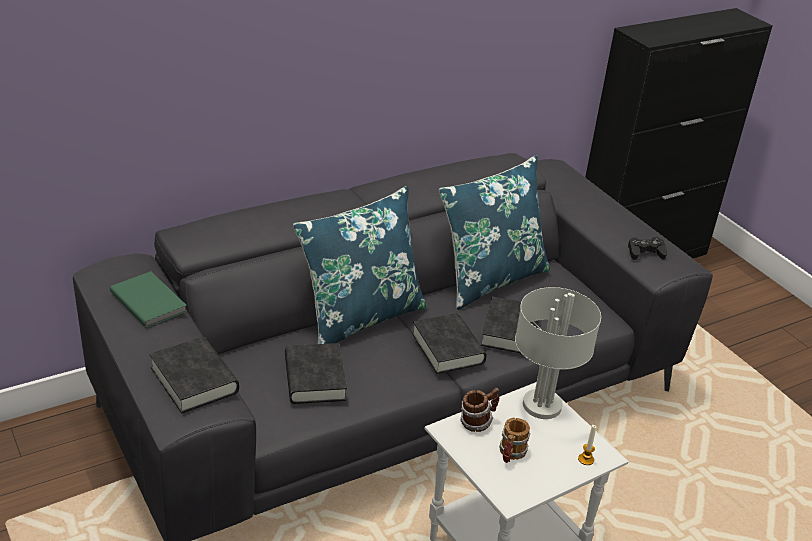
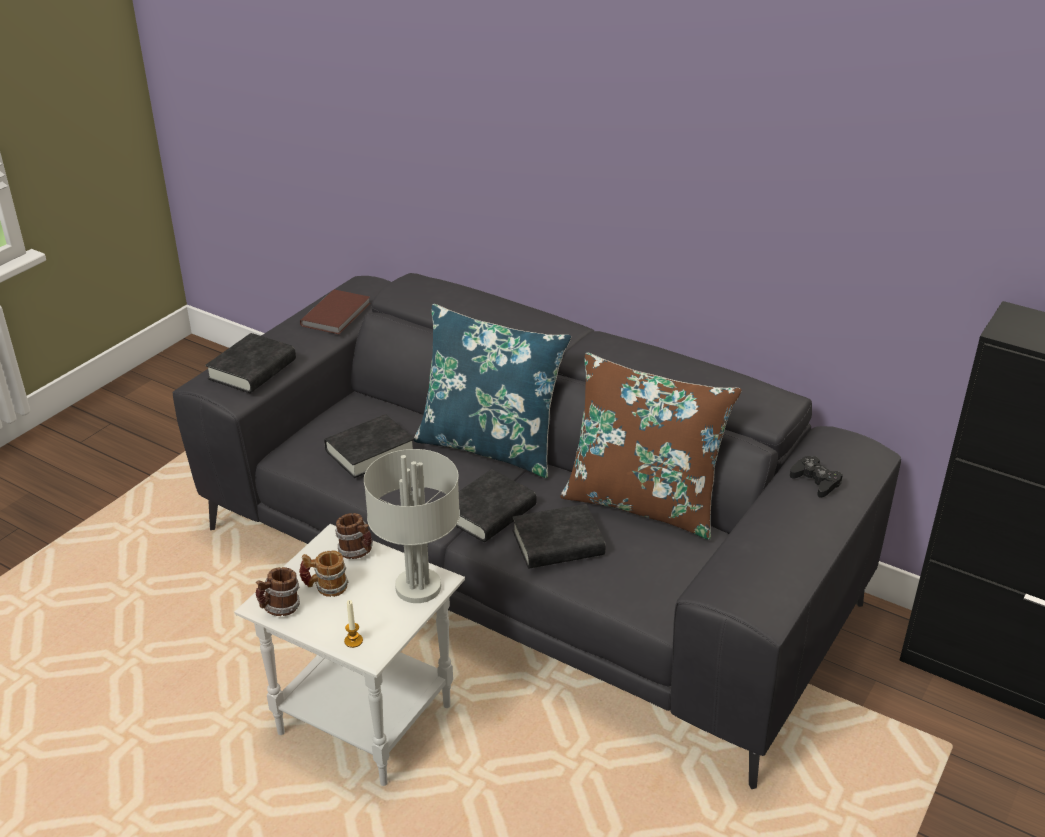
camera: 65 degrees right, 0 degrees up
(149, 301) = (338, 314): green book -> brown book
(490, 279) = (643, 503): blue pillow -> brown pillow
(523, 488) = (280, 609): none -> mug
(645, 252) = (742, 566): black game controller -> black game controller (816, 481)

